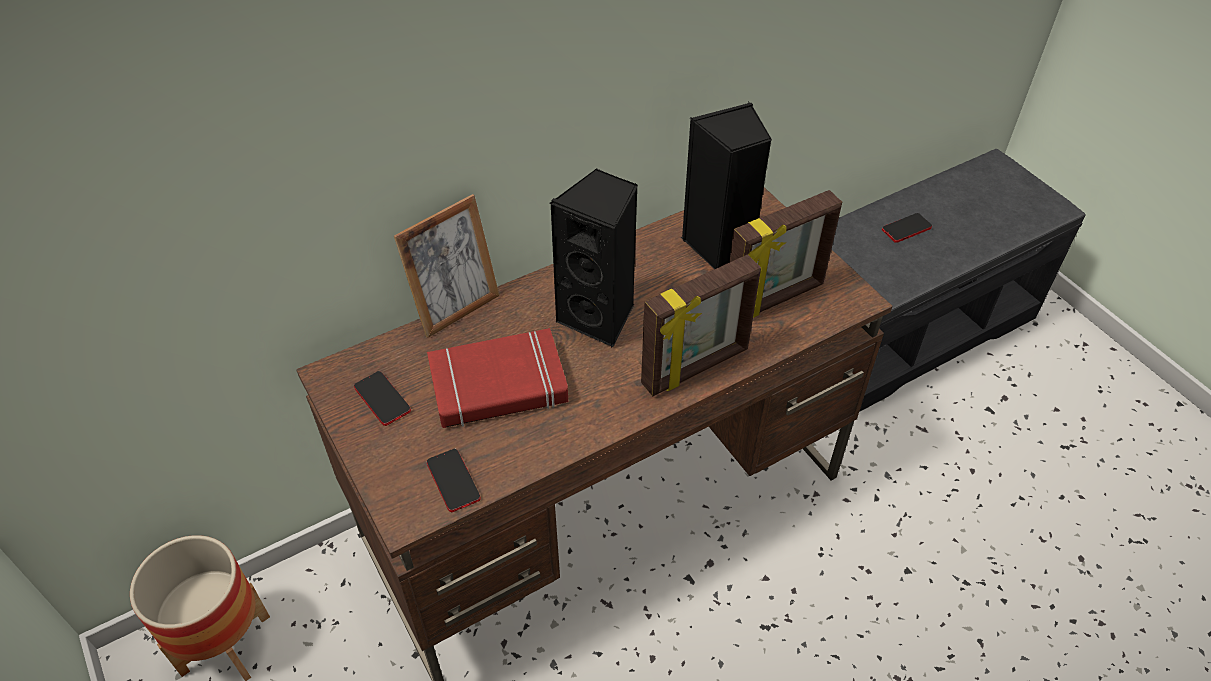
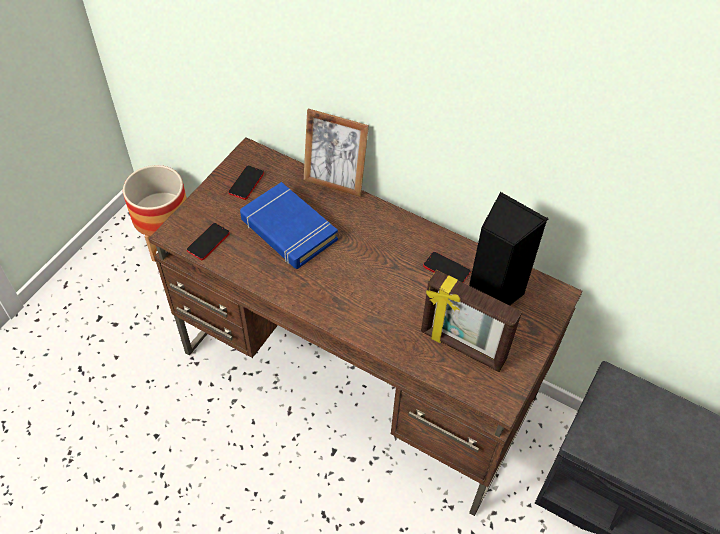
camera: 60 degrees right, 5 degrees up
(498, 386) = (288, 230): red book -> blue book
(600, 316) = (377, 255): black speaker -> none
(696, 368) = (366, 325): picture frame -> none
(906, 228) = (683, 440): phone -> phone (446, 269)

